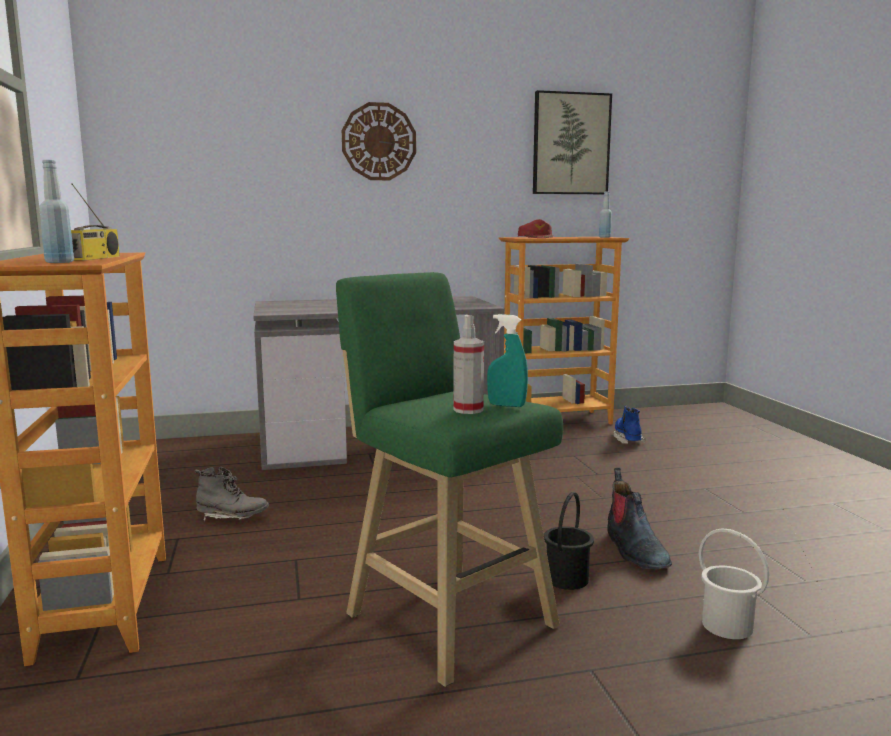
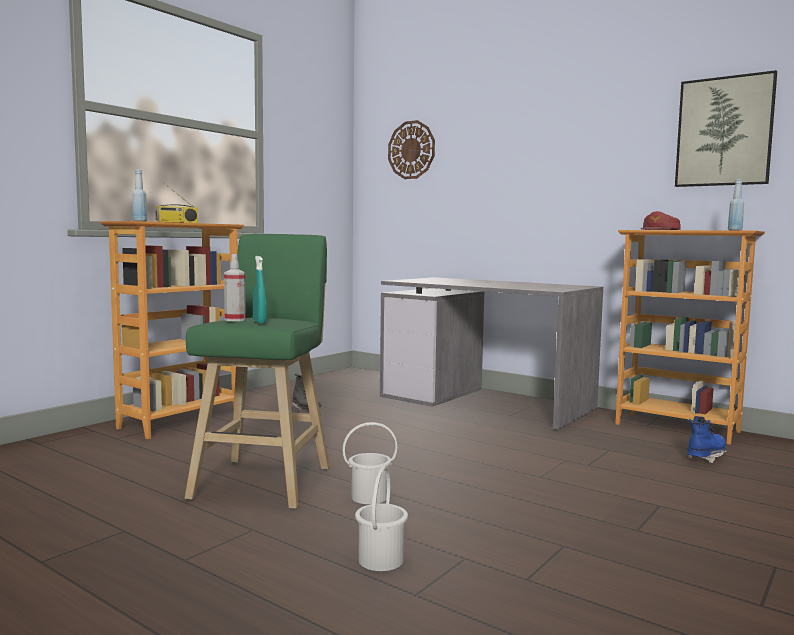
camera: 50 degrees right, 5 degrees down
(379, 142) = (531, 148): wall clock -> wall clock (411, 150)
(566, 579) = (369, 497): black bucket -> white bucket
(634, 550) = (459, 506): boot -> none

